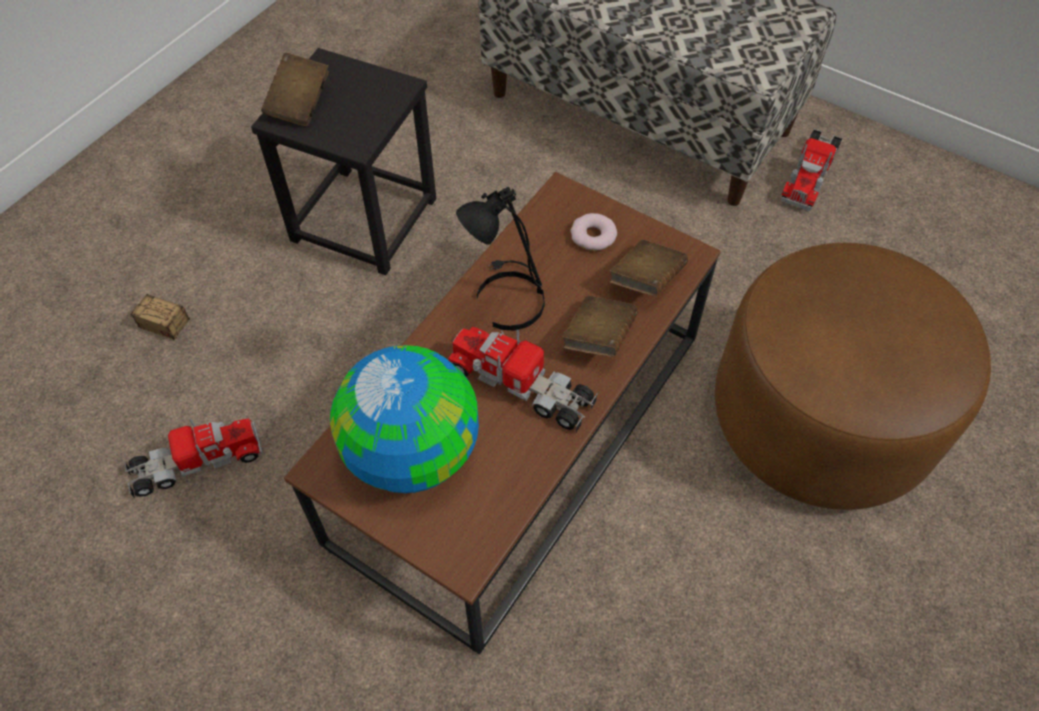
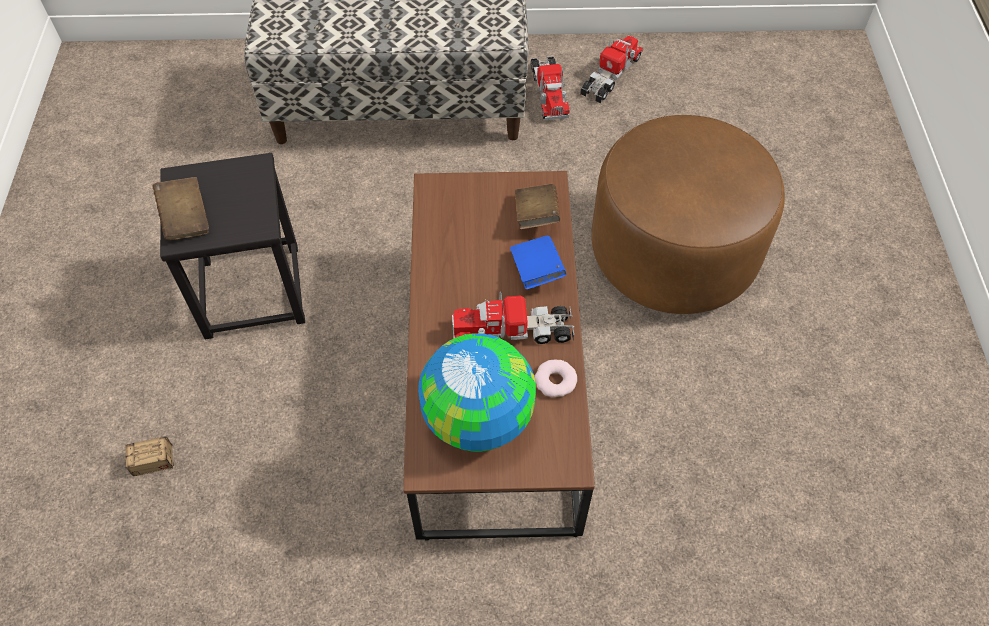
camera: 35 degrees left, 0 degrees up
(196, 463) = (272, 545): toy truck -> toy truck (611, 75)
(507, 298) = (455, 279): black table lamp -> none
(593, 236) = (477, 205): donut -> donut (555, 381)
(598, 338) = (536, 271): brown book -> blue book

